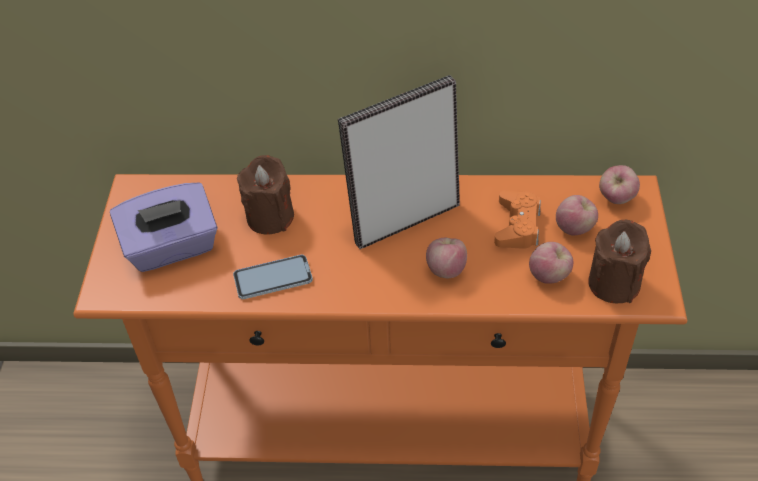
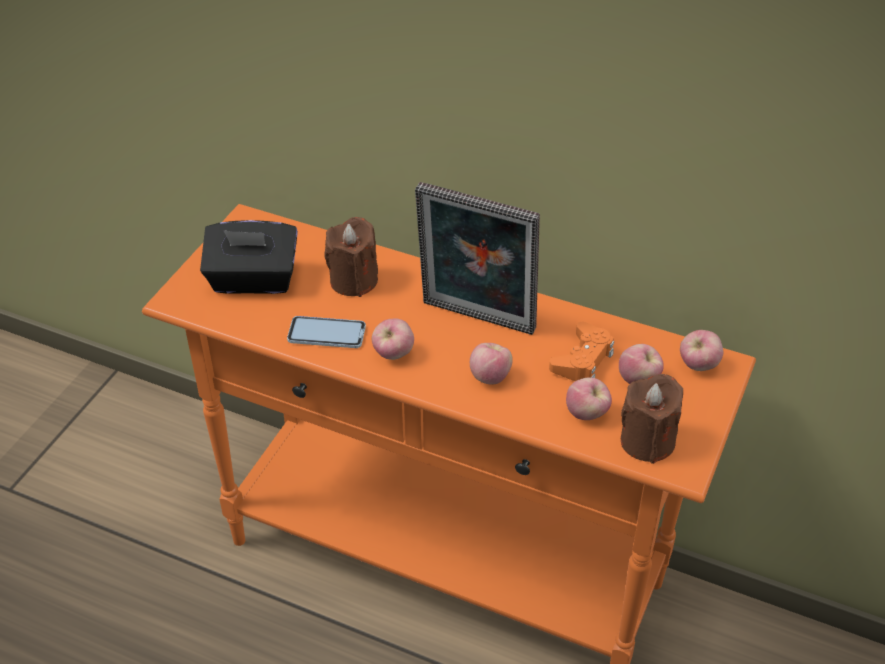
camera: 20 degrees right, 5 degrees down
(172, 247) = (253, 280): purple tissue box -> black tissue box
(347, 277) = (393, 354): none -> apple
(404, 219) = (476, 320): picture frame -> picture frame turned 150 degrees counterclockwise

